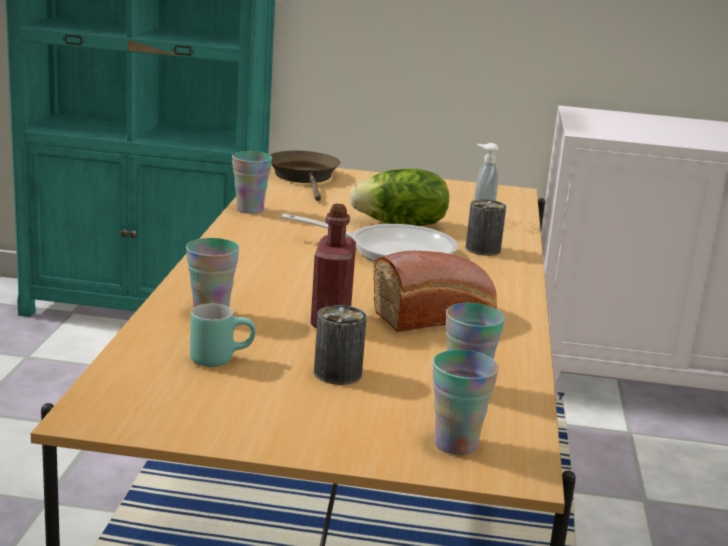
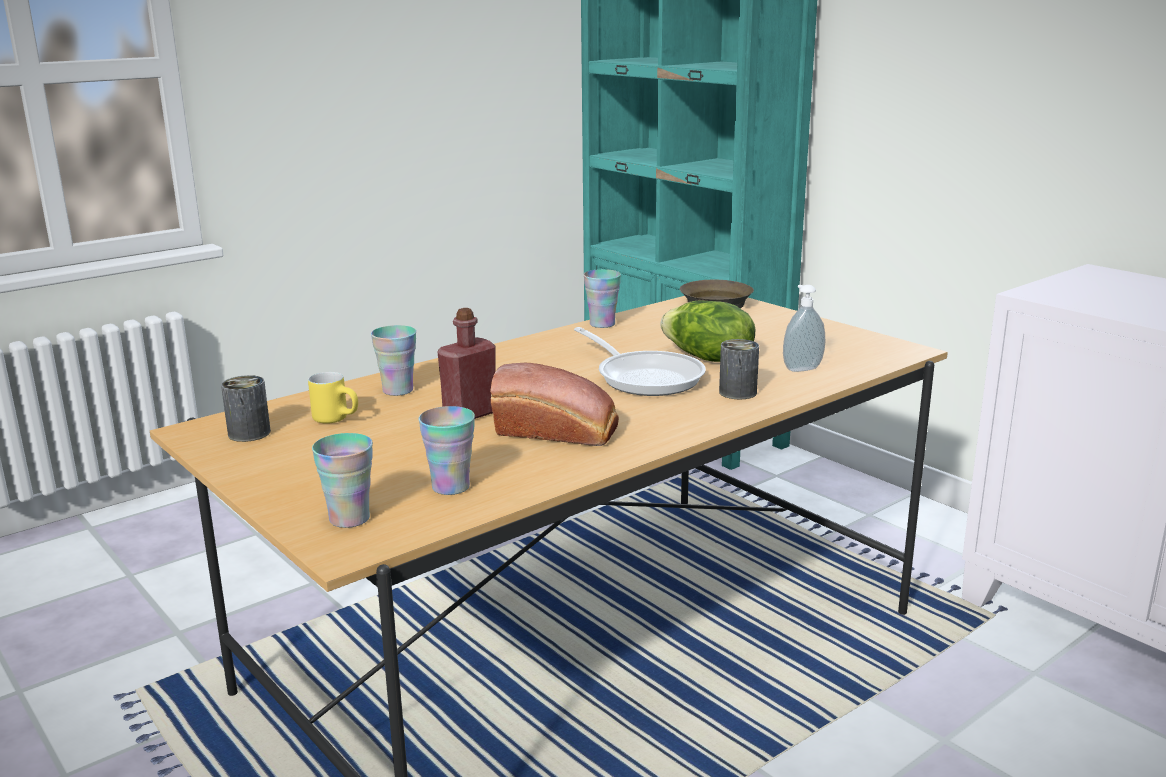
camera: 45 degrees right, 0 degrees up
(220, 358) = (338, 419): turquoise mug -> yellow mug
(337, 373) = (386, 450): can -> can (249, 433)

